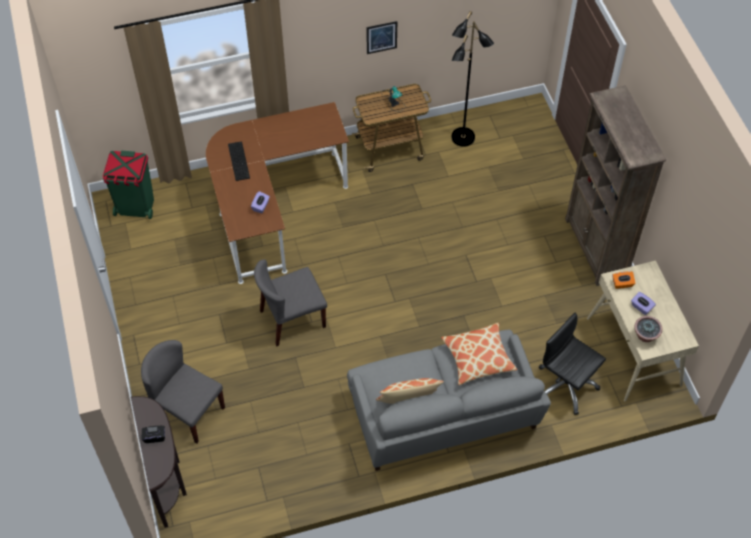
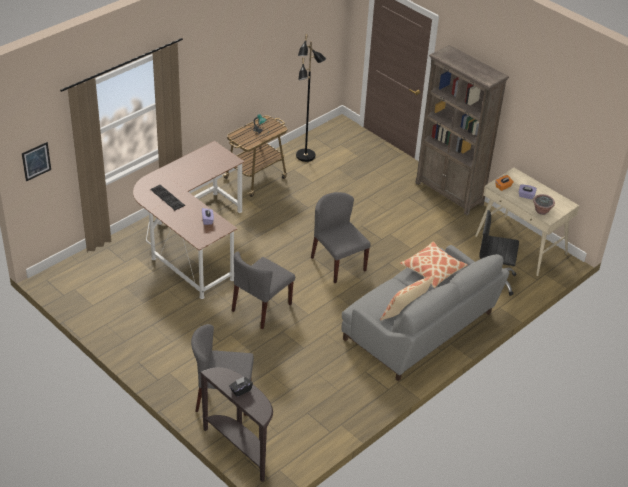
camera: 30 degrees left, 15 degrees down
(136, 207) = (76, 276): green trash can -> none
(381, 37) = (239, 76): picture -> picture (36, 161)
(407, 295) = (338, 263): none -> grey chair

